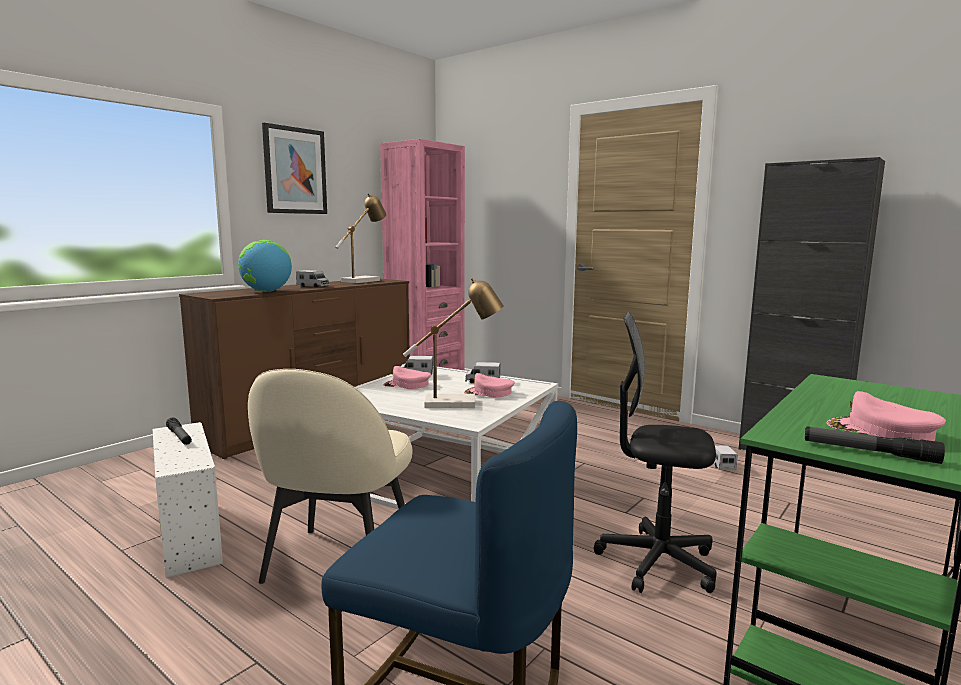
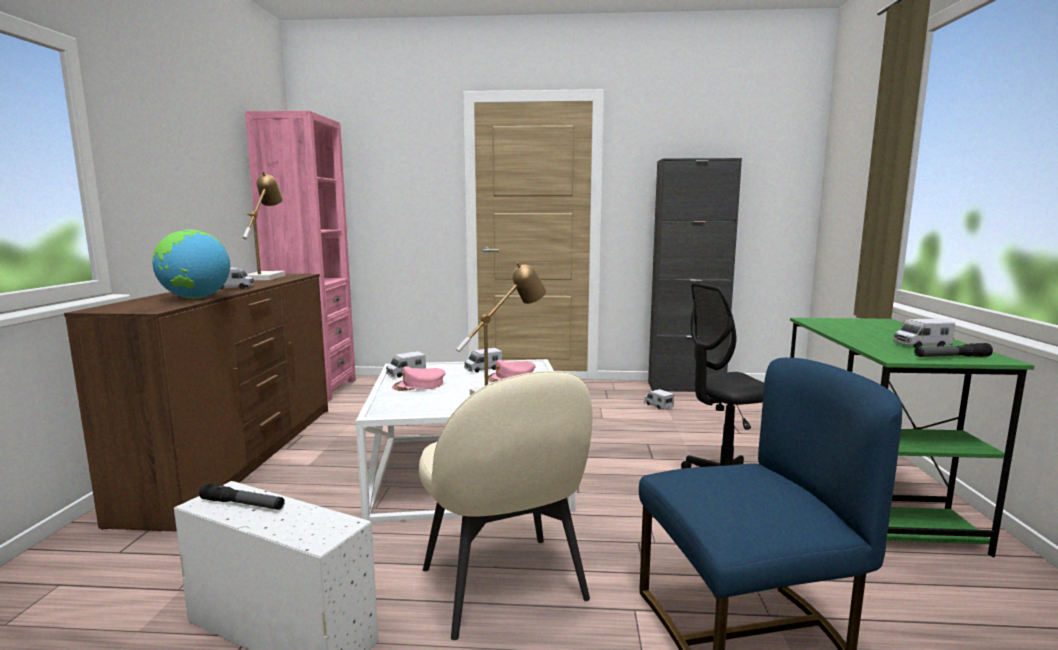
camera: 35 degrees left, 0 degrees up
(295, 171) = (165, 138): picture -> none
(881, 432) = (921, 345): pink cap -> toy truck

